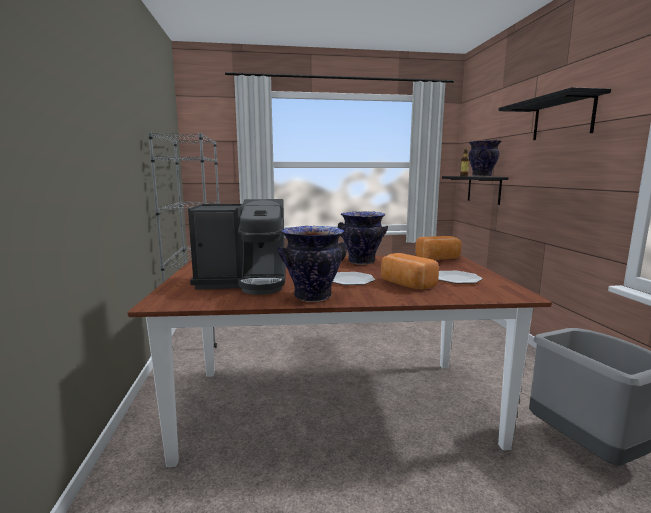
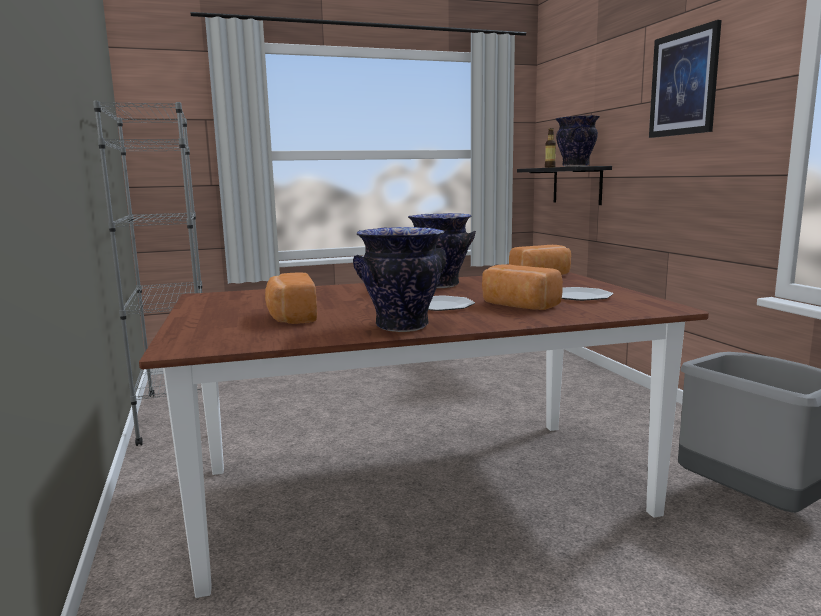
camera: 10 degrees left, 0 degrees up
(245, 282) = (290, 317): coffee machine -> bread
(562, 118) = (684, 83): black shelf -> picture

